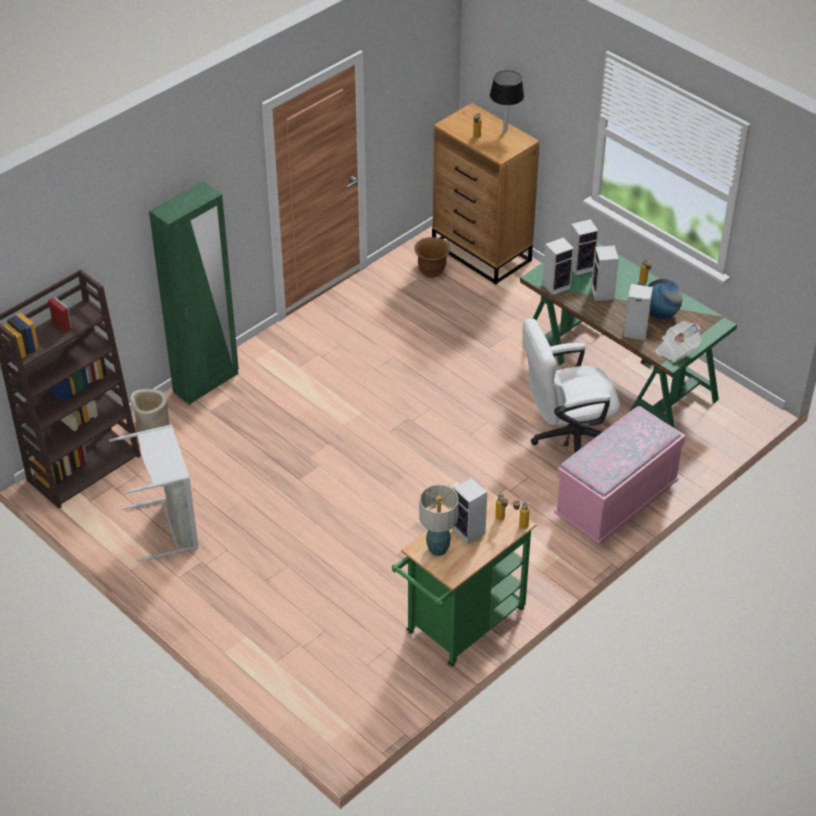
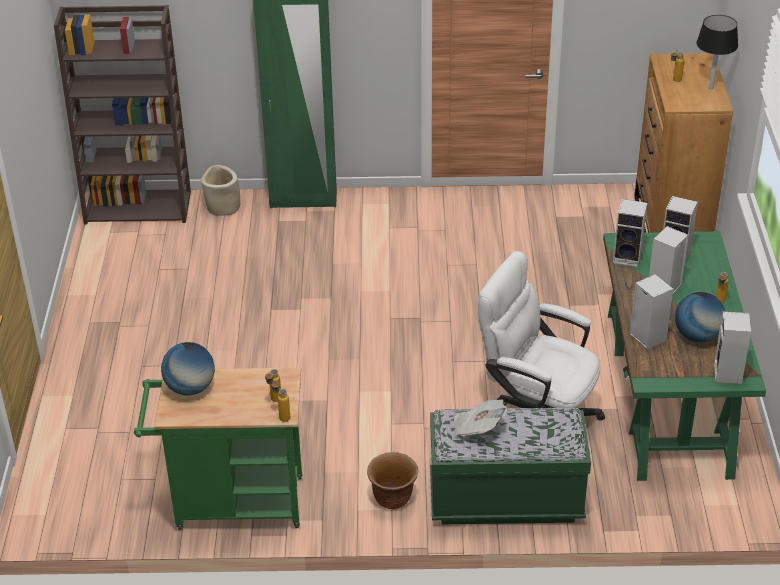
camera: 45 degrees right, 5 degrees down
(169, 526) = (134, 283): grey laundry basket -> none
(431, 271) = (604, 217): brown planter -> brown planter (392, 498)
(437, 549) = (190, 388): table lamp -> globe
(469, 531) = (235, 393): speaker -> speaker (728, 374)
(616, 502) = (506, 500): pink bench -> green bench
(676, 350) = (667, 375): newspaper -> newspaper (478, 428)

